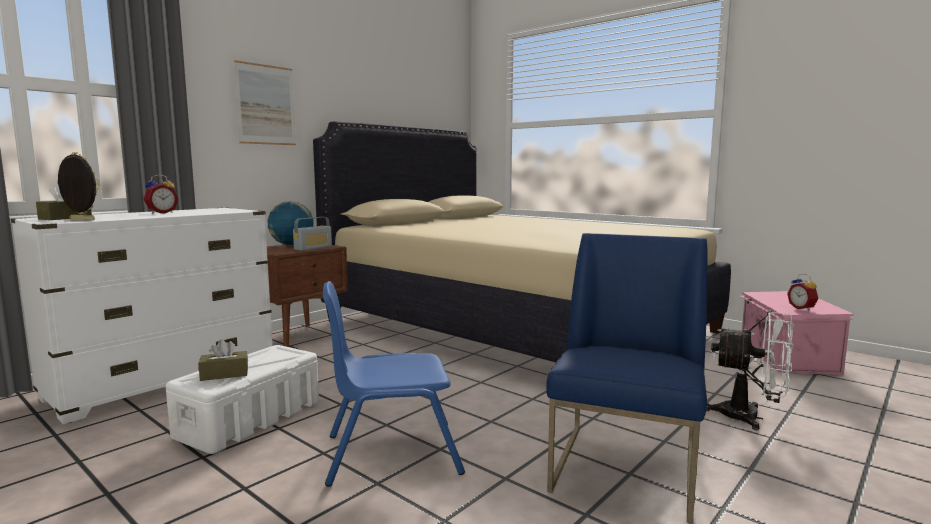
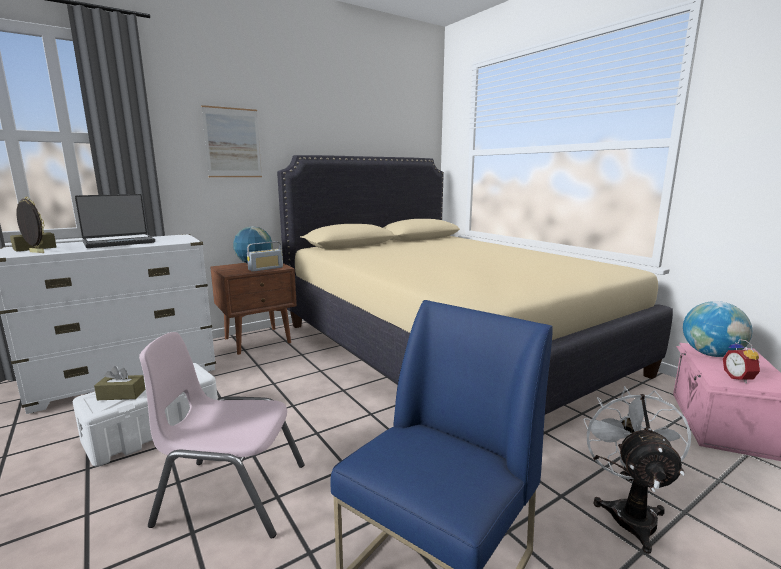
camera: 15 degrees right, 5 degrees up
(161, 213) = (119, 242): alarm clock -> laptop
(391, 453) = (232, 494): blue chair -> pink chair
(750, 417) = (629, 512): white fan -> white fan turned 120 degrees counterclockwise
(772, 296) = (711, 354): none -> globe

